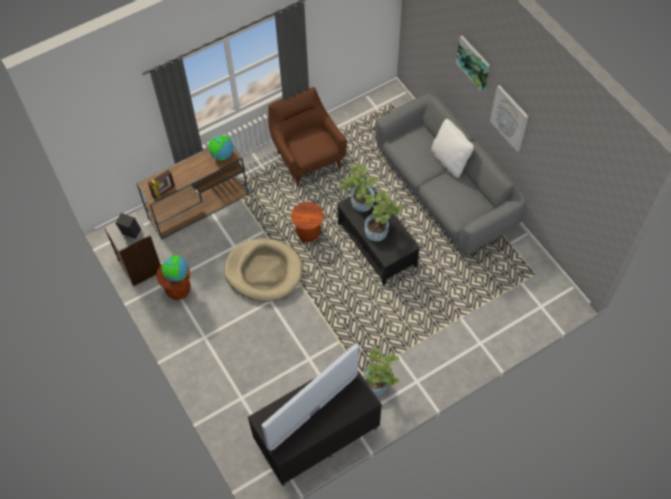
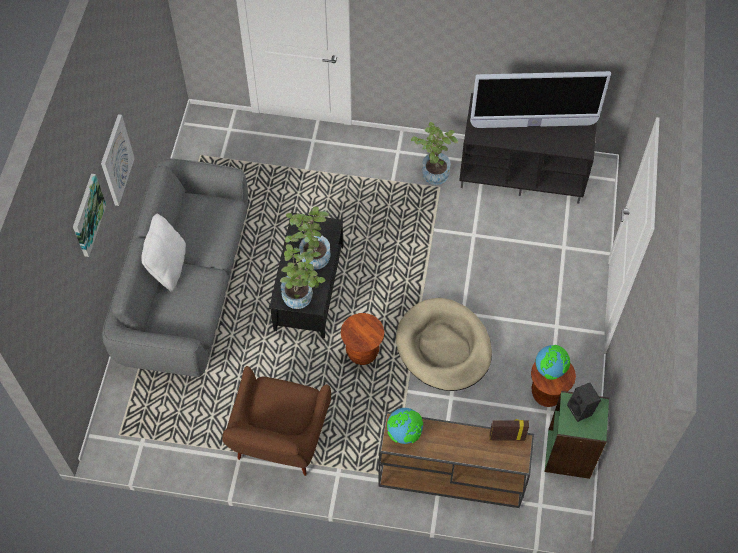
camera: 140 degrees left, 0 degrees up
(140, 266) = (569, 454): grey bookcase -> green bookcase

